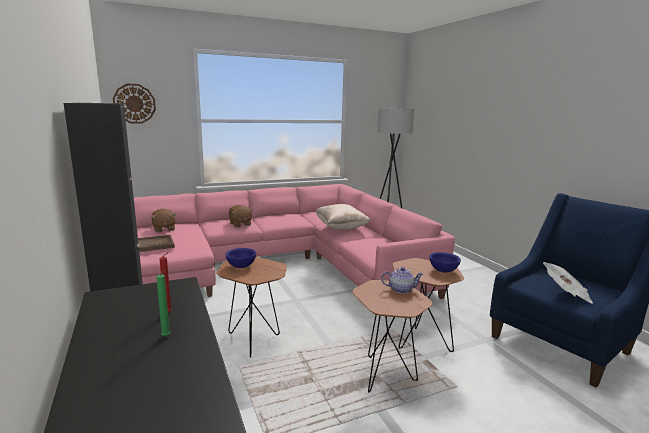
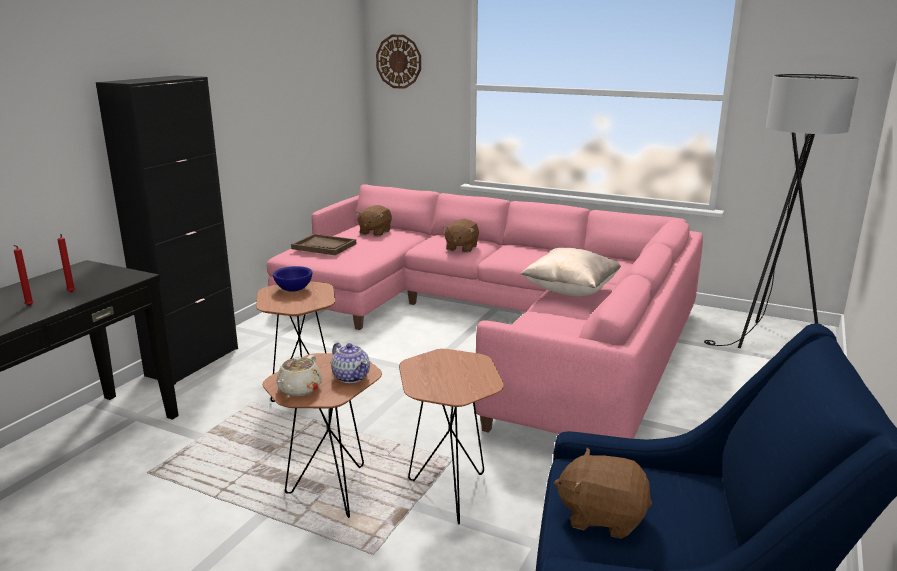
camera: 50 degrees right, 5 degrees up
(167, 337) = (29, 306): green candle -> red candle
(400, 306) = (299, 389): none -> beige teapot
(443, 271) = (465, 384): blue bowl -> none
(566, 294) = (602, 516): newspaper -> brown plush toy

